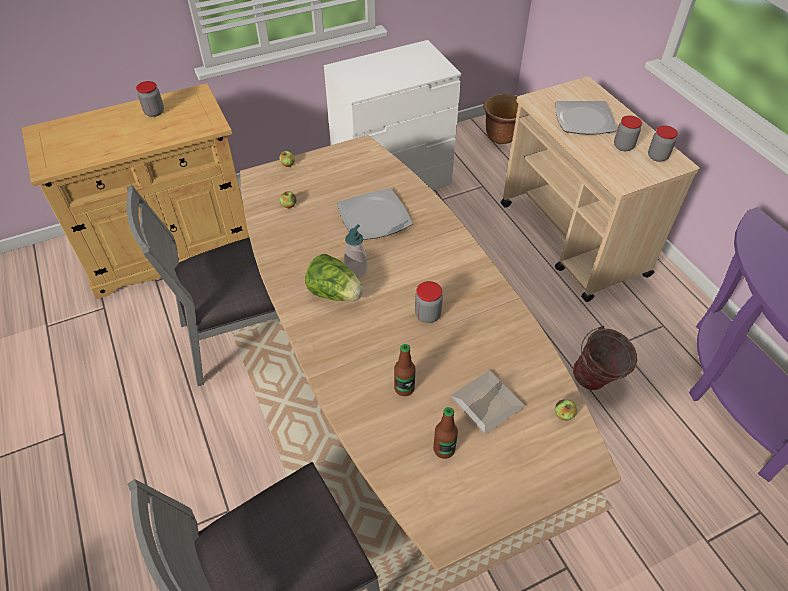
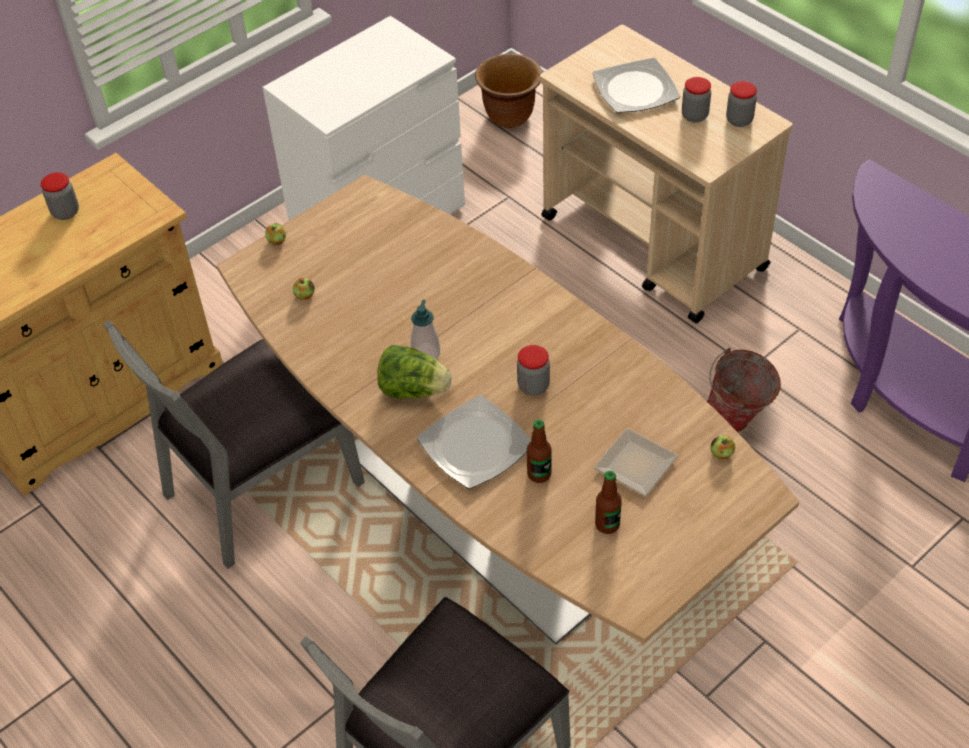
camera: 15 degrees left, 0 degrees up
(373, 217) = (419, 284): plate -> plate (474, 445)

